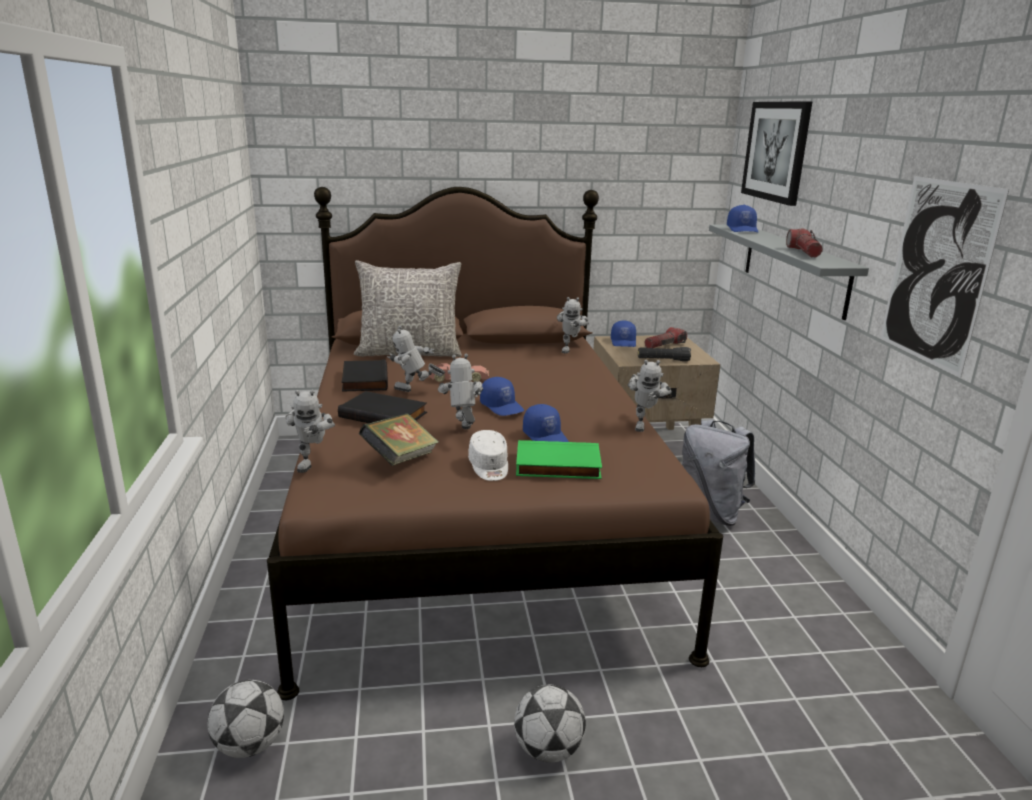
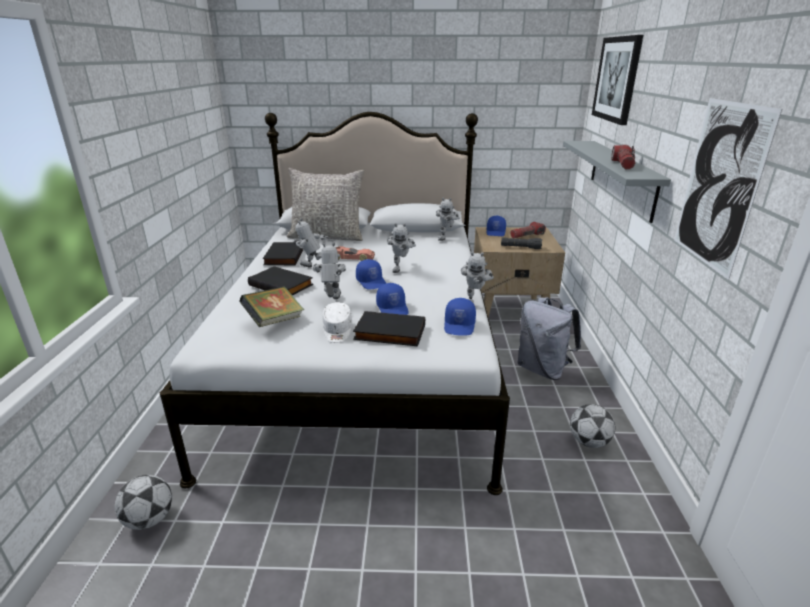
camera: 10 degrees right, 5 degrees up
(313, 463) = (213, 320): toy robot -> toy robot (400, 268)
(476, 523) = (363, 364): brown bed -> white bed
(548, 750) = (355, 549): football -> football (589, 442)
(557, 466) = (389, 333): green book -> black book
(743, 230) = (587, 145): blue cap -> blue cap (460, 325)

